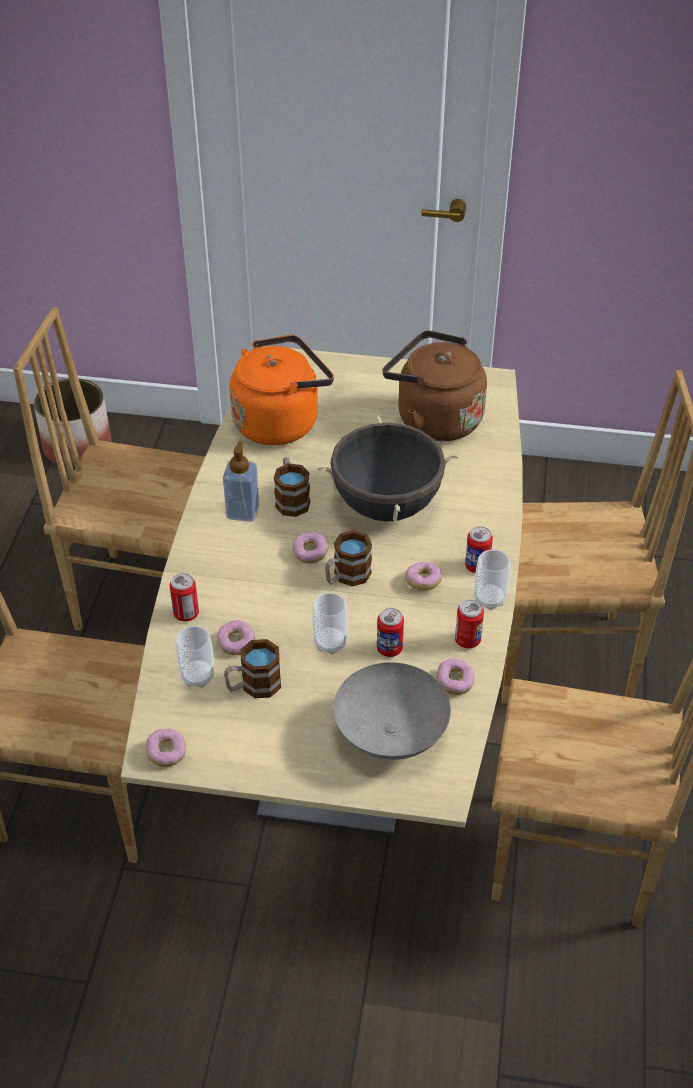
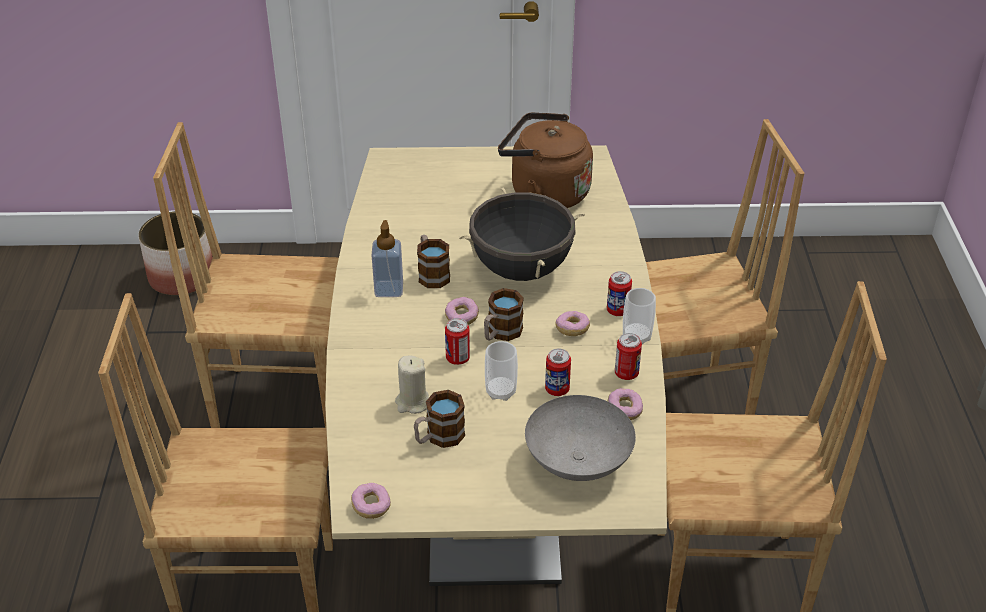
camera: 10 degrees left, 5 degrees down
(186, 614) = (358, 383): can -> can (457, 358)
(197, 676) = (383, 436): cup -> none
(236, 643) = (412, 402): donut -> beige candle
(280, 421) = (404, 209): orange kettle -> none

